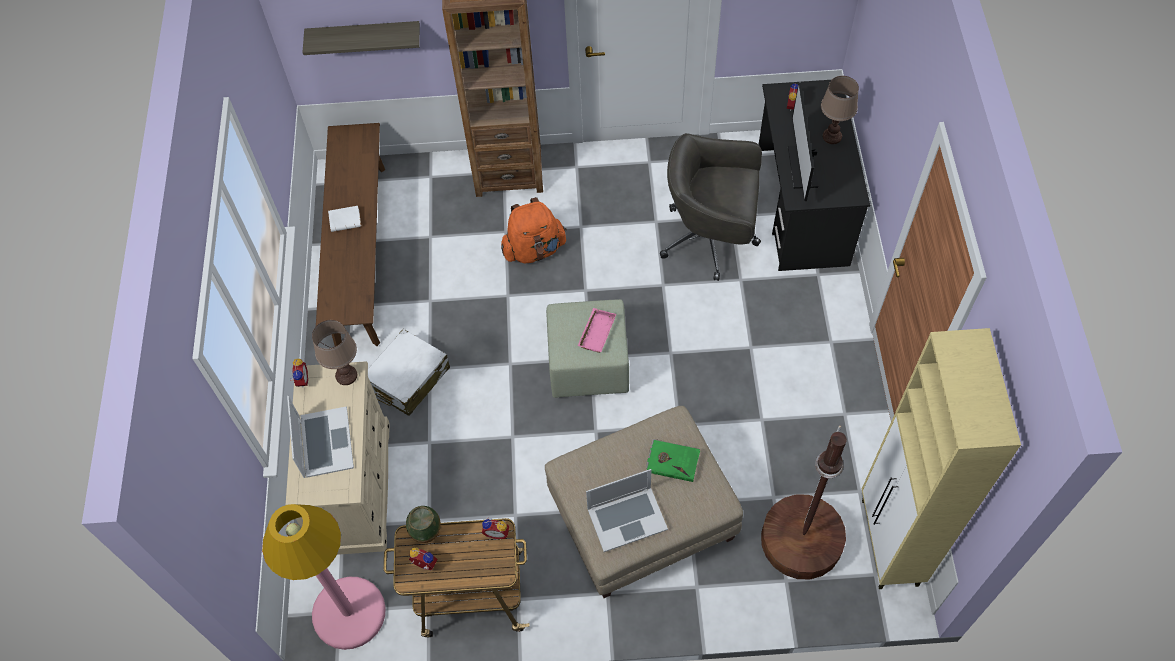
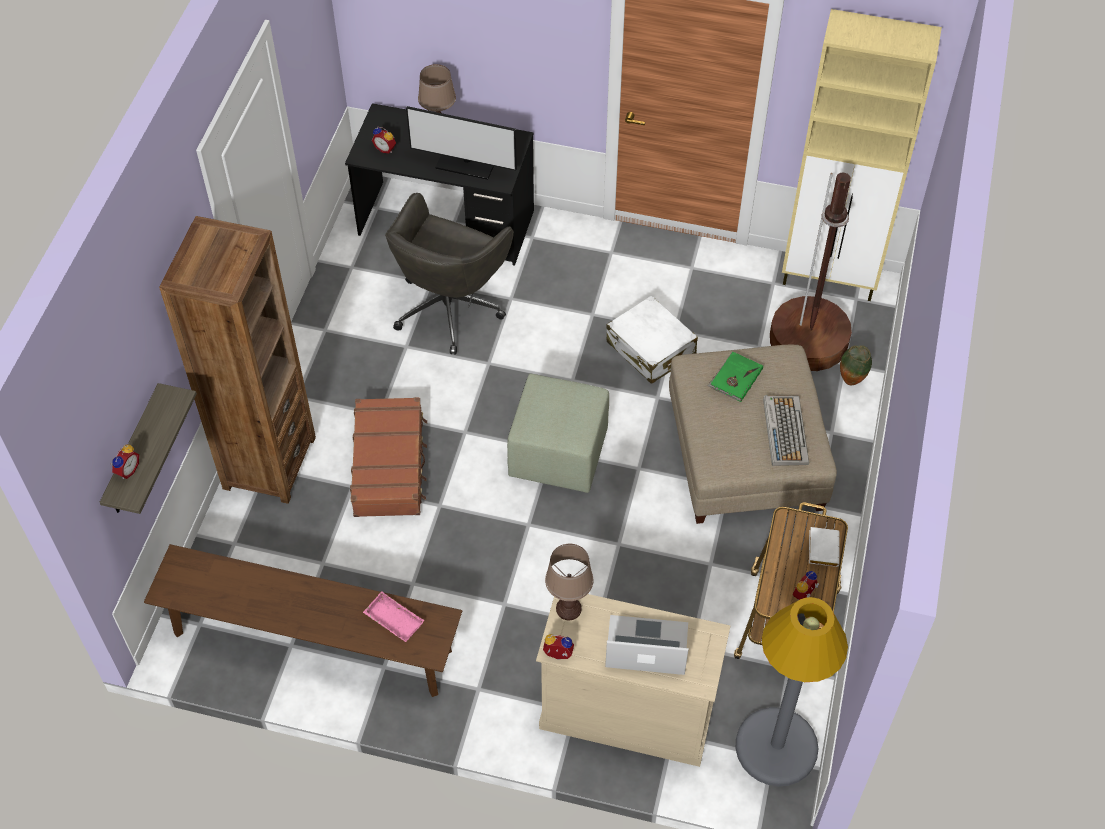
camera: 75 degrees left, 5 degrees down
(346, 220) = (302, 609): white book -> white book (822, 548)
(349, 613) = (776, 747): pink floor lamp -> grey floor lamp
(408, 379) = (508, 628): white suitcase -> white suitcase (651, 349)
(428, 535) = (773, 584): vase -> vase (851, 381)
(497, 532) = (786, 523): alarm clock -> alarm clock (127, 470)
(534, 249) = (390, 465): orange backpack -> brown suitcase
(596, 332) = (562, 403): pink tray -> pink tray (392, 620)
(627, 518) = (784, 430): laptop -> keyboard

